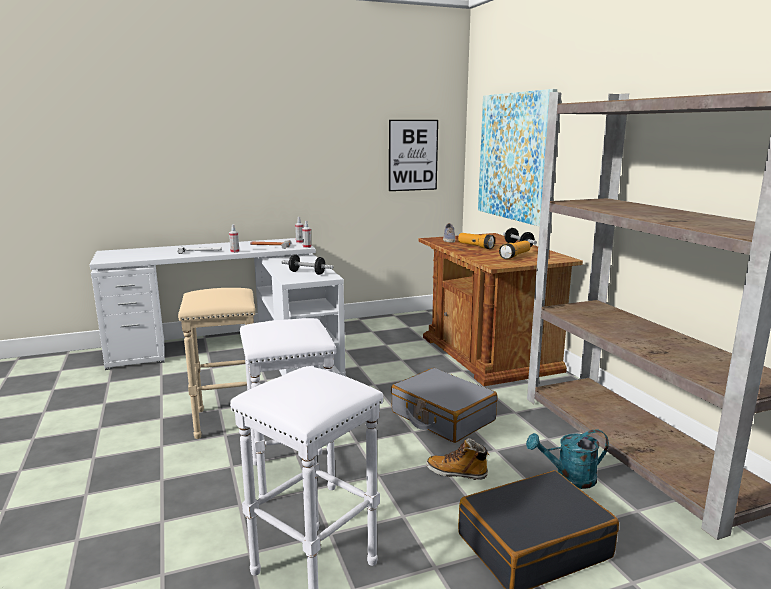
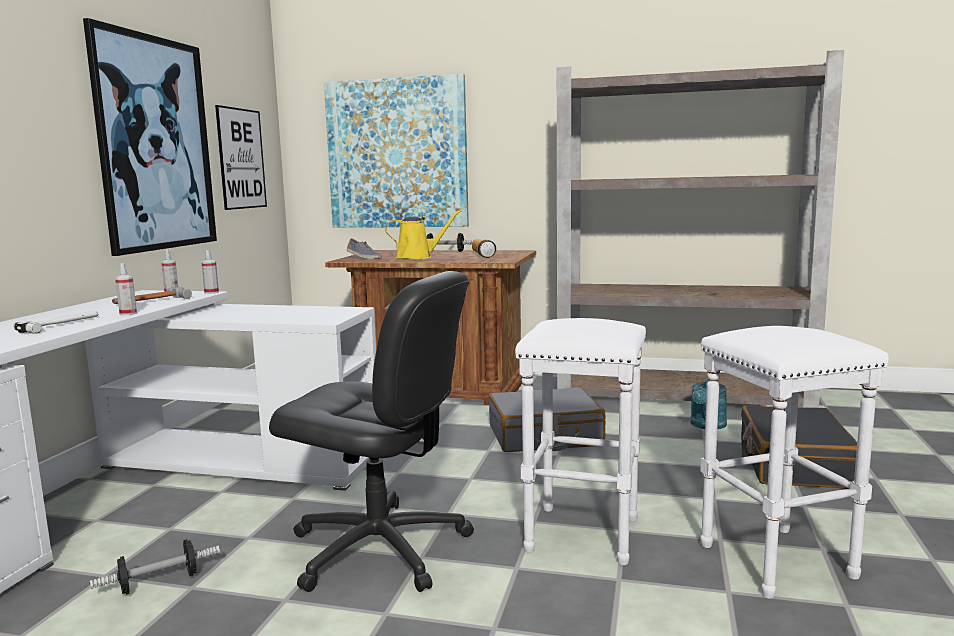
camera: 55 degrees left, 5 degrees down
(226, 421) = (379, 548): beige stool -> black office chair
(307, 273) = (309, 313): dumbbell -> dumbbell (159, 583)
(326, 149) = (155, 144): none -> picture
(457, 473) = (659, 459): boot -> none
(475, 246) = (417, 257): flashlight -> yellow watering can

